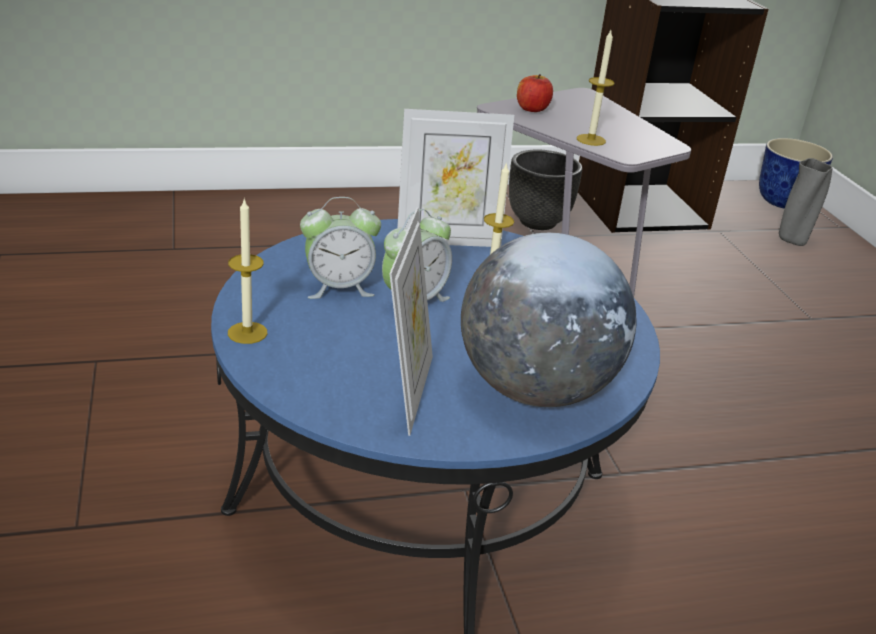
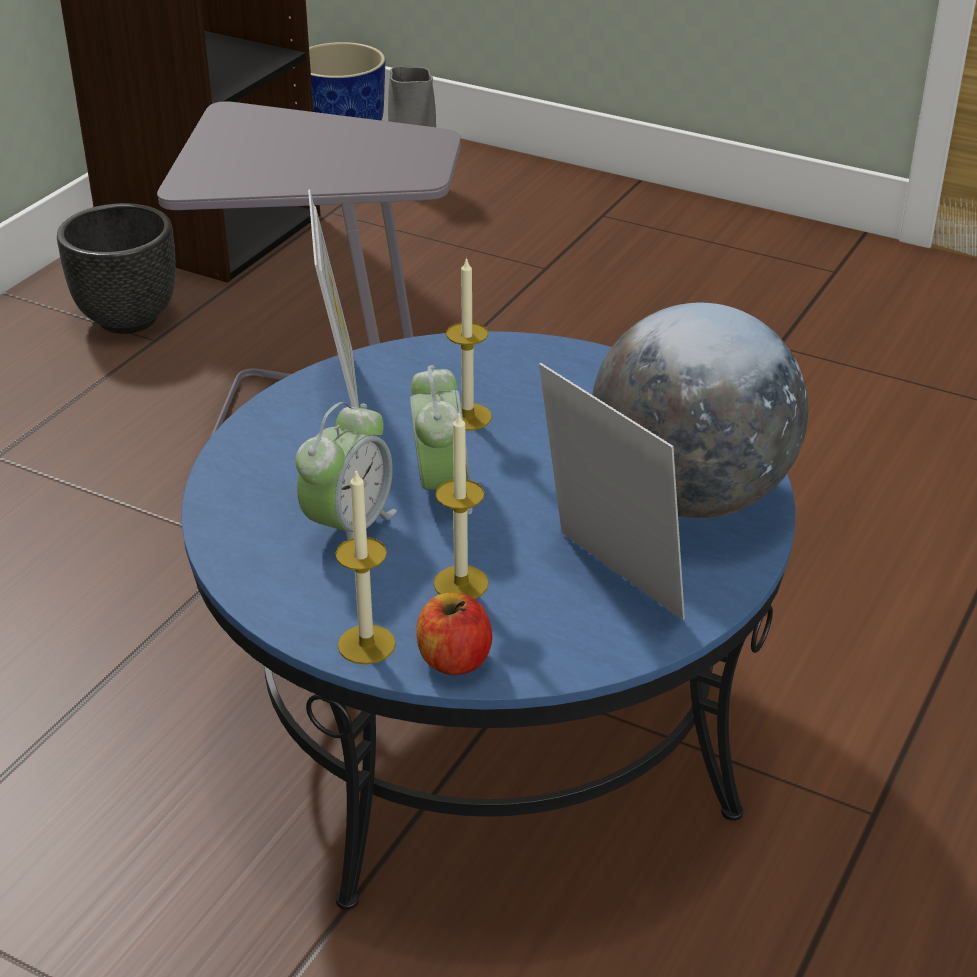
camera: 45 degrees left, 5 degrees up
(448, 240) = (340, 395): picture frame -> picture frame turned 45 degrees counterclockwise
(532, 109) = (224, 166): apple -> apple (454, 659)
(591, 140) = (356, 175): candle -> candle (461, 583)

